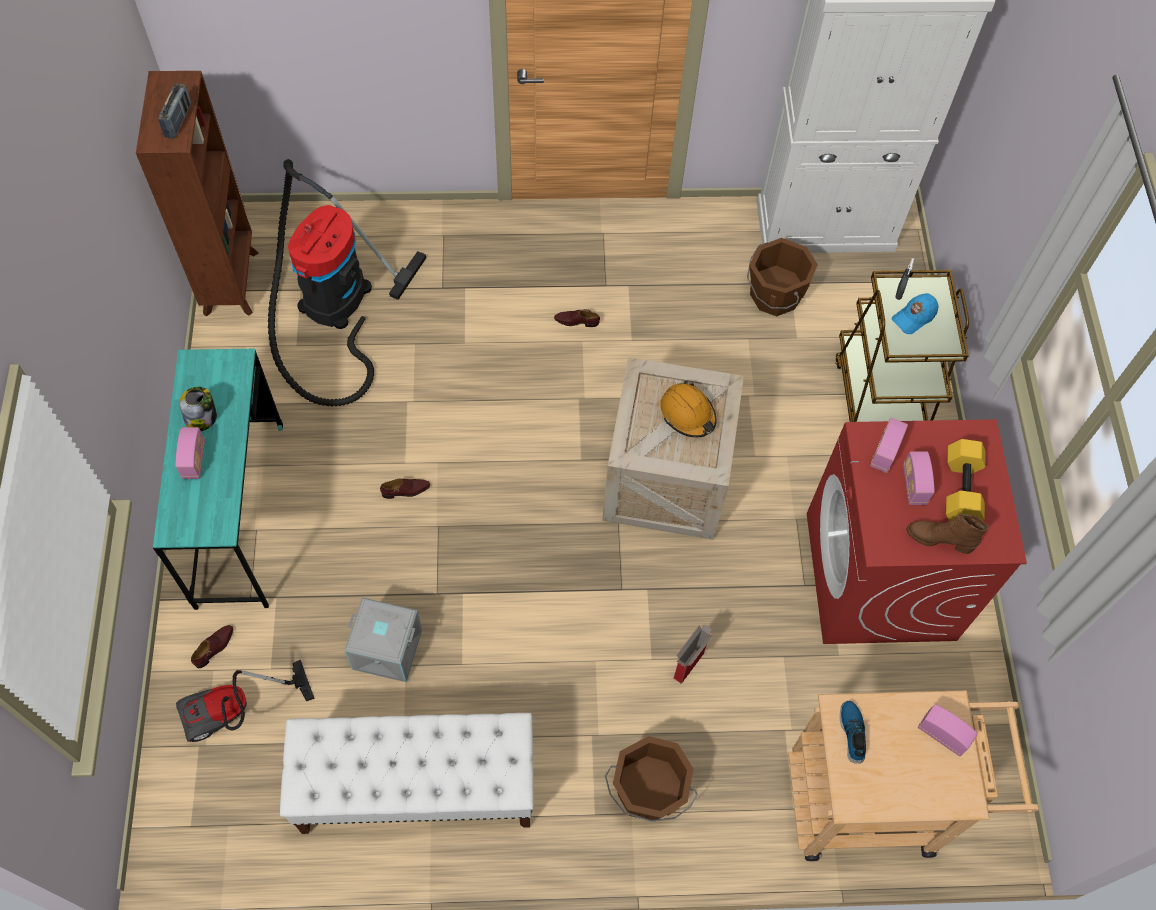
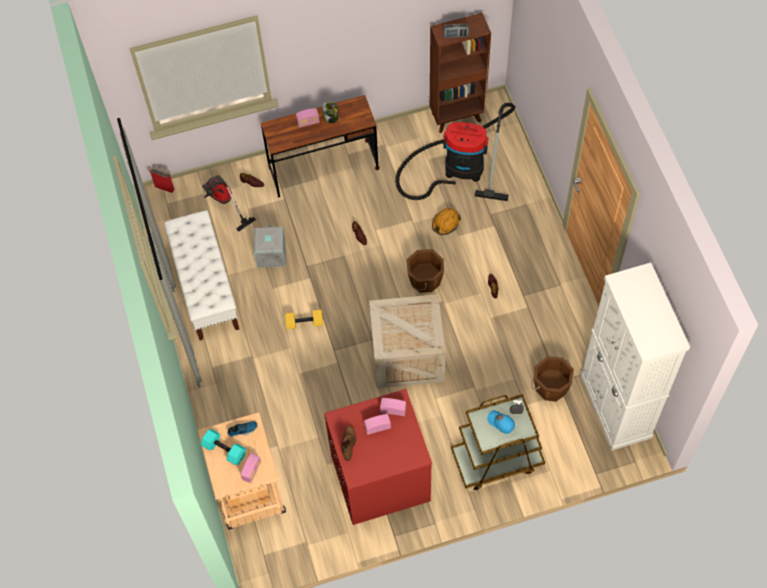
camera: 80 degrees right, 0 degrees up
(240, 514) = (323, 168): turquoise desk -> brown desk
(648, 792) = (229, 388): brown bucket -> brown bucket (424, 280)
(688, 414) = (412, 331): orange hard hat -> orange hard hat (445, 223)
(688, 666) = (299, 391): cardboard box -> cardboard box (164, 188)
(890, 779) = (223, 450): none -> turquoise dumbbell
(959, 489) = (382, 450): yellow dumbbell -> yellow dumbbell (305, 322)

